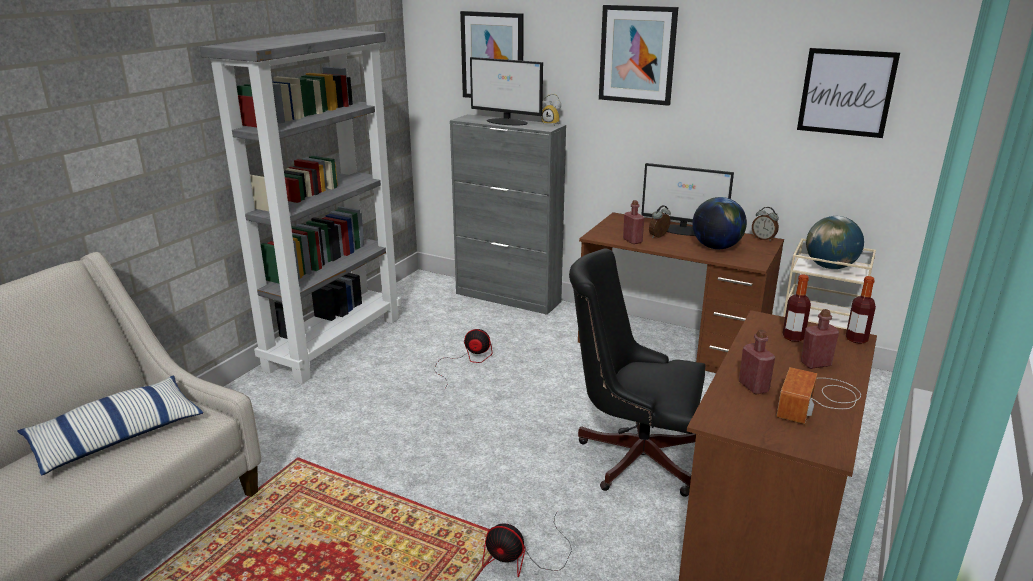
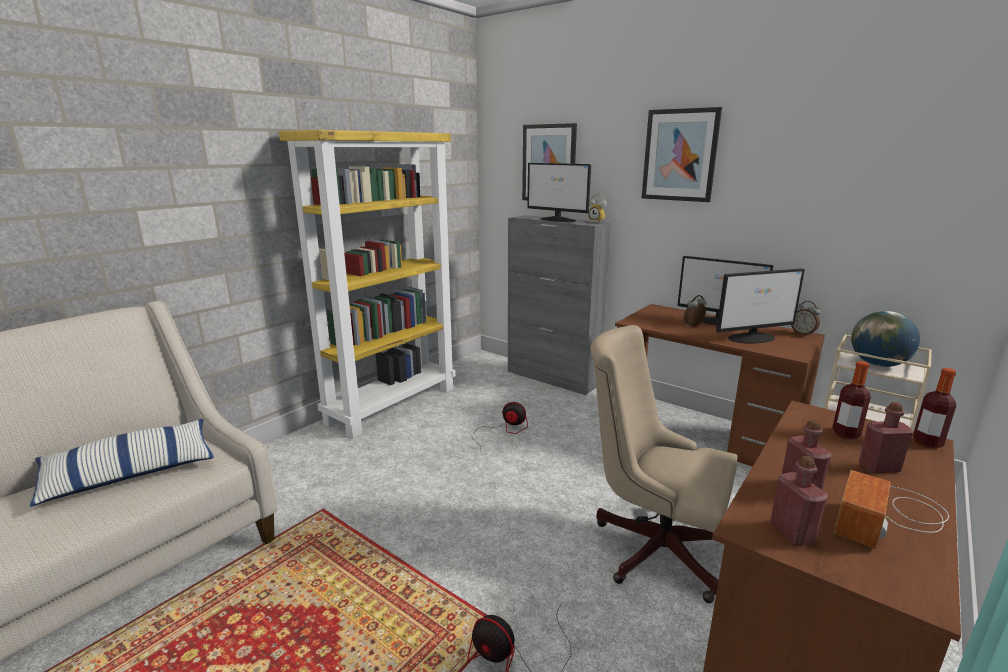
camera: 10 degrees right, 5 degrees down
(334, 342) = (392, 404): grey bookcase -> yellow bookcase
(632, 241) = (666, 328): red bottle -> red bottle (792, 533)
(632, 456) = (652, 546): black office chair -> beige office chair
(716, 247) = (752, 338): globe -> monitor
(846, 92) = (901, 183): picture -> none

